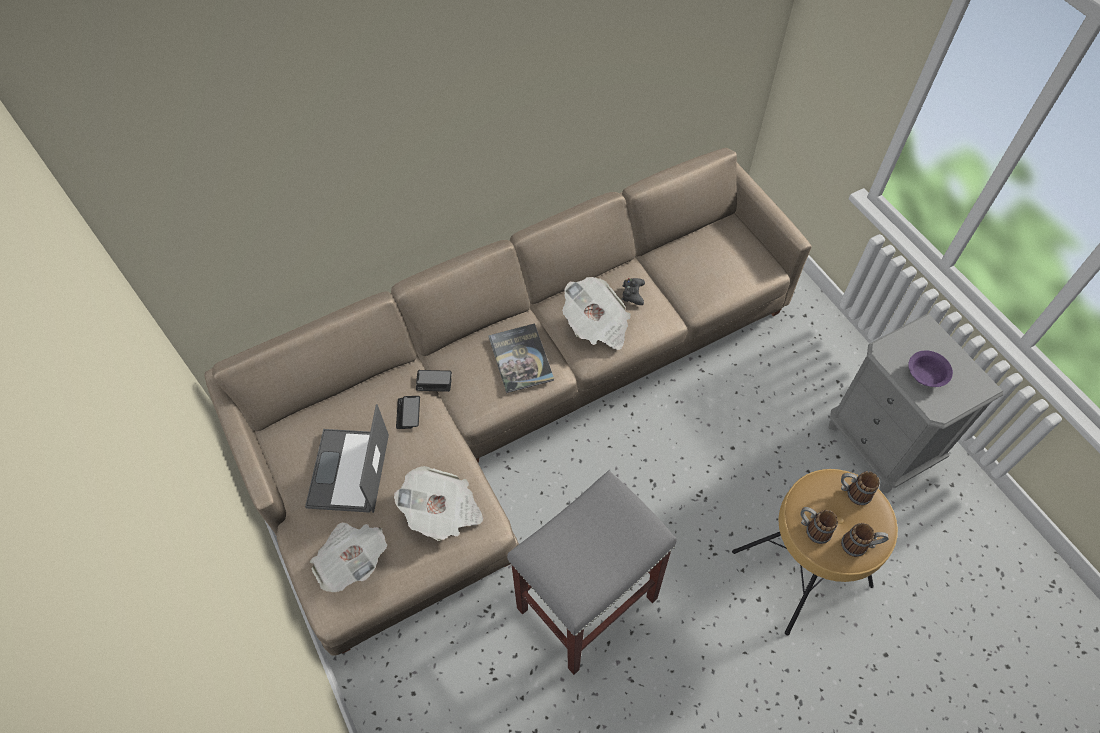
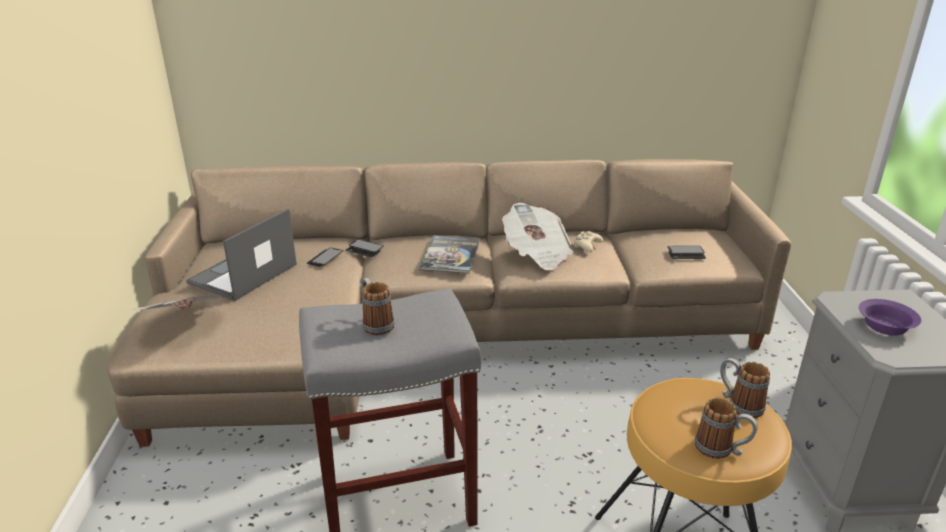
camera: 25 degrees right, 30 degrees down
(443, 512) = (293, 320): newspaper -> none
(633, 294) = (586, 245): black game controller -> beige game controller
(721, 274) = (686, 253): none -> phone
(812, 529) = (664, 417): mug -> mug (375, 323)

